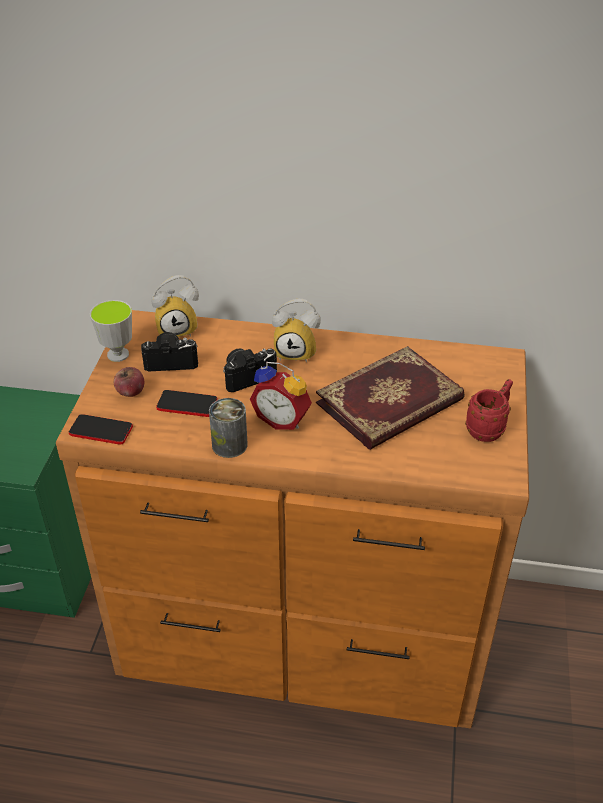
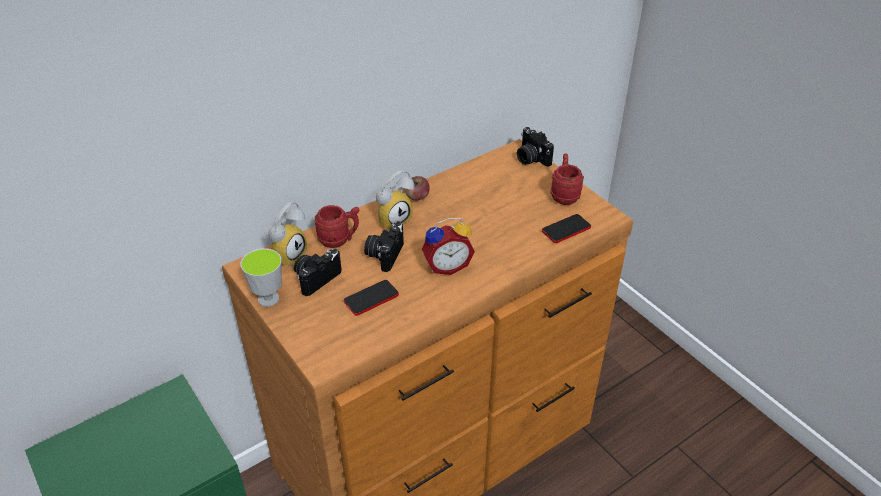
camera: 45 degrees left, 0 degrees up
(101, 430) = (337, 356): phone -> phone (566, 229)
(130, 392) = (318, 317): apple -> apple (417, 197)
(229, 445) = (437, 303): can -> none
(230, 342) = (339, 240): none -> red mug
(391, 403) = (494, 214): book -> none
(506, 374) = (530, 158): none -> camera

